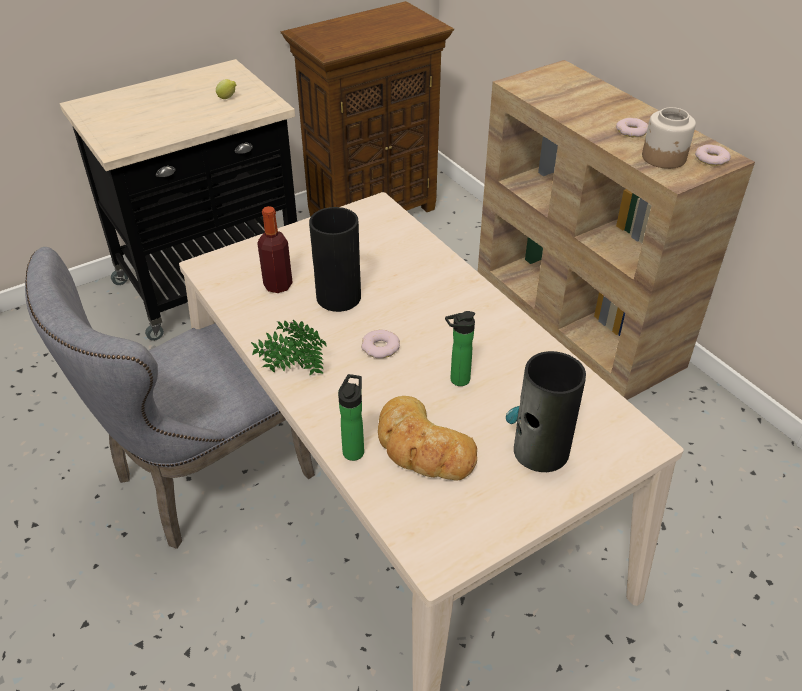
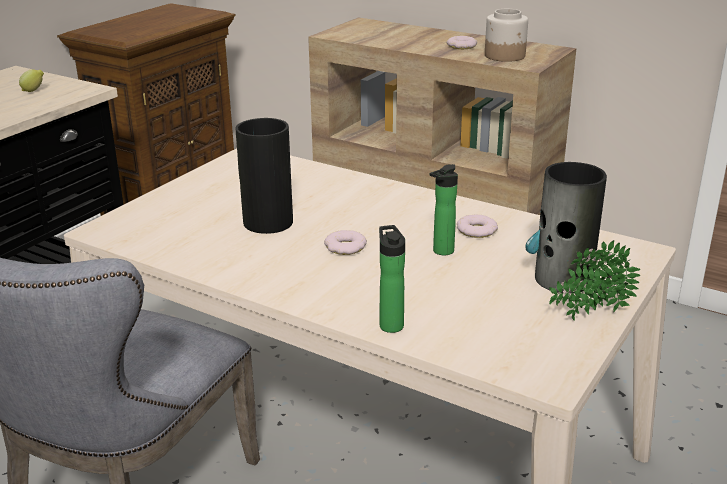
camera: 25 degrees left, 15 degrees down
(278, 285) = (195, 227): bottle -> none
(292, 370) = (270, 284): potted plant -> potted plant (588, 314)
(422, 447) = (455, 304): bread -> none
(711, 158) = (542, 51): donut -> donut (476, 230)

